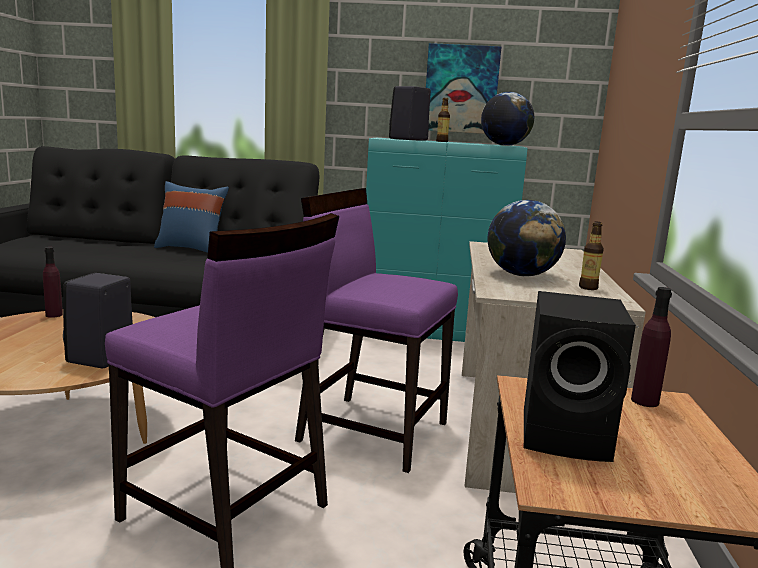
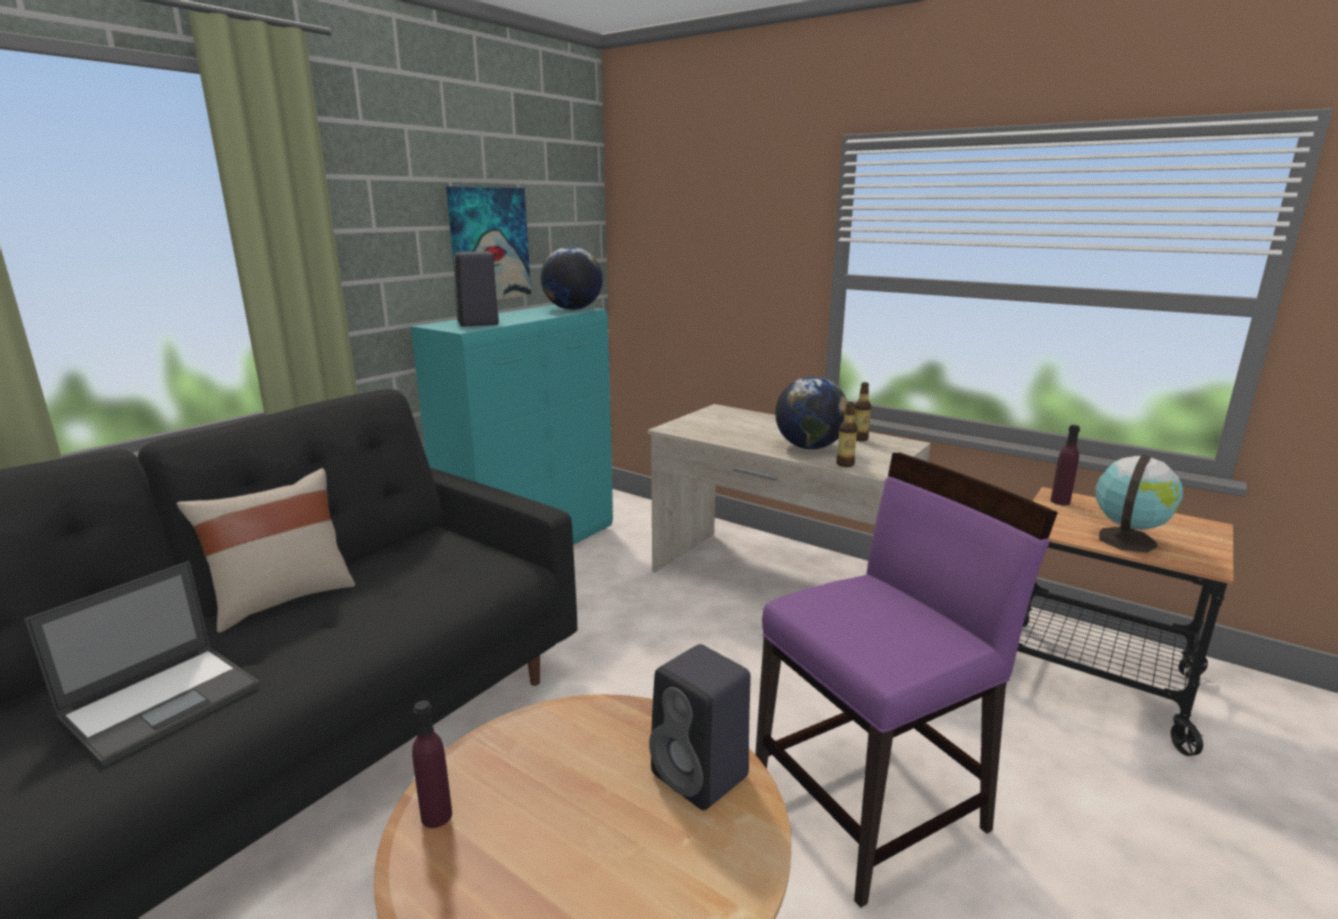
camera: 60 degrees left, 5 degrees up
(95, 251) = (164, 701): none -> laptop
(191, 249) = (282, 599): blue pillow -> beige pillow
(372, 430) = (742, 662): purple chair -> none
(442, 141) = (514, 318): bottle -> bottle (845, 464)
(569, 436) = (1126, 539): black speaker -> globe

